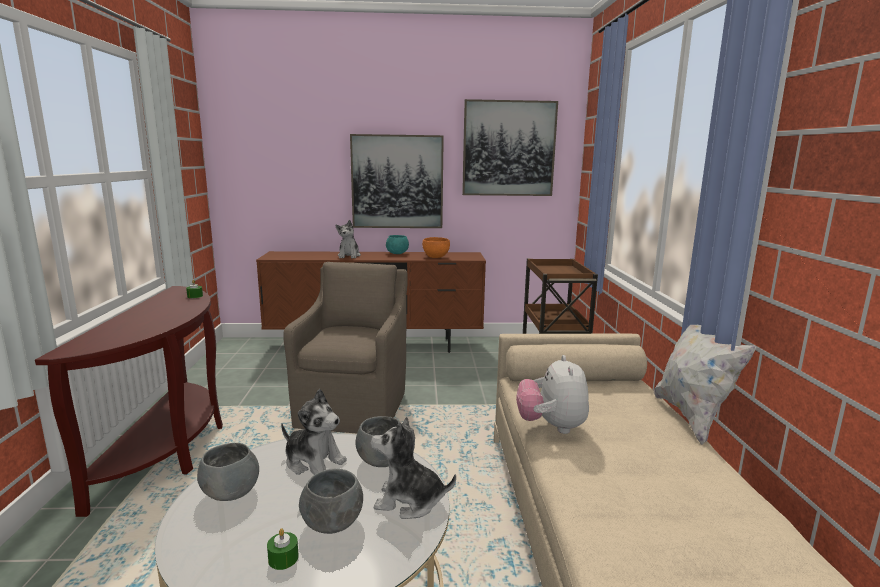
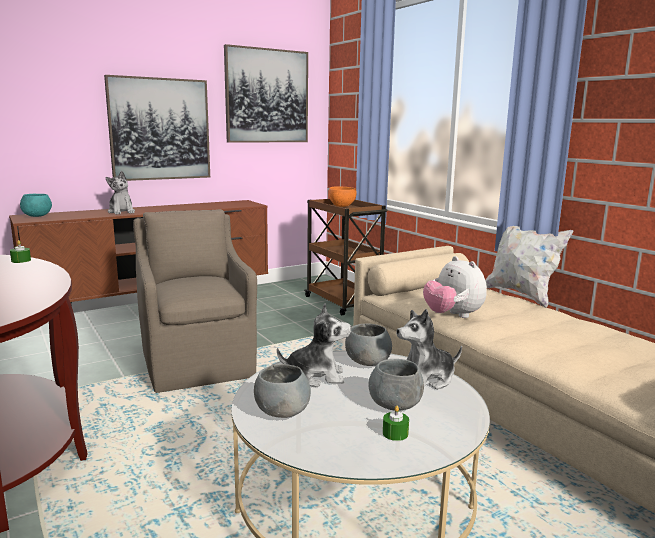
camera: 30 degrees left, 0 degrees up
(397, 253) = (169, 206): turquoise bowl -> turquoise bowl (37, 216)
(435, 257) = (215, 206): orange bowl -> orange bowl (341, 206)

